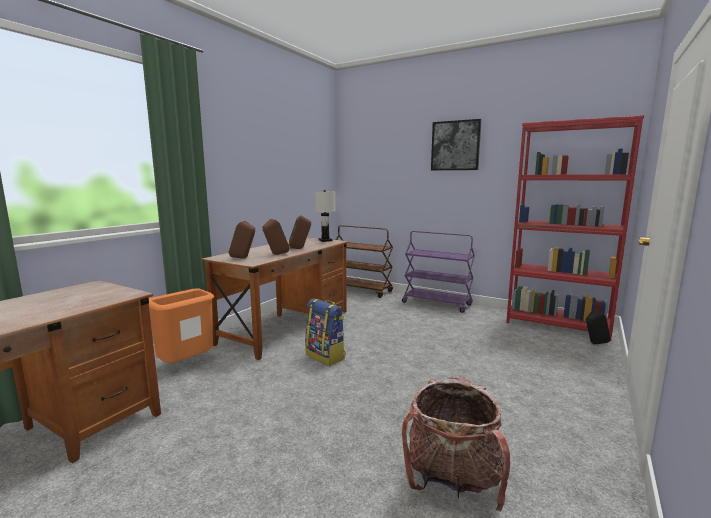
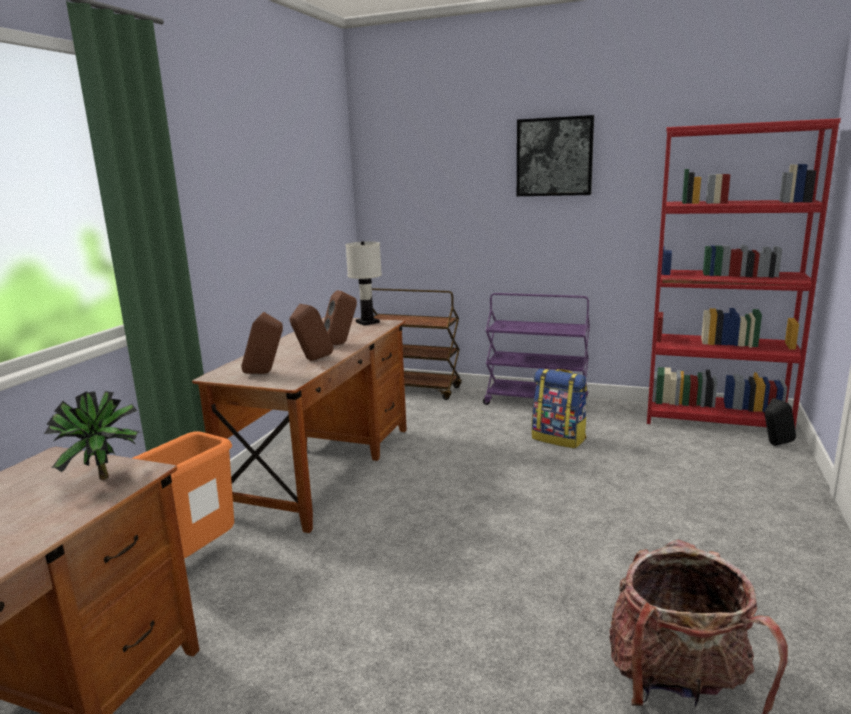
camera: 10 degrees left, 5 degrees up
(108, 296) = (104, 480): none -> potted plant
(326, 356) = (411, 513): backpack -> backpack (559, 439)

